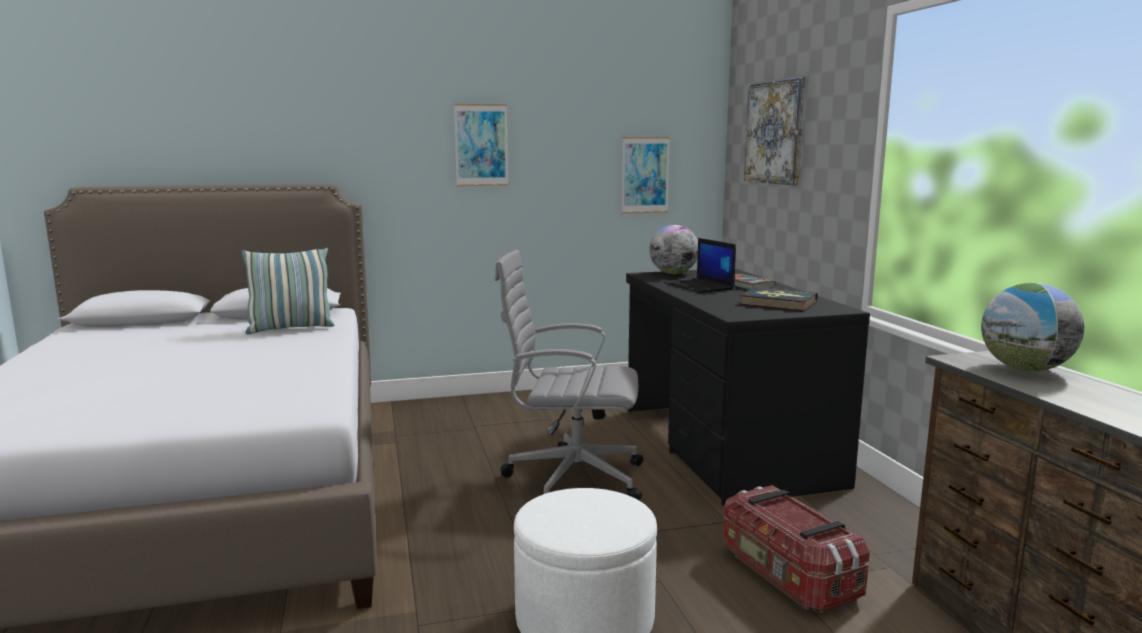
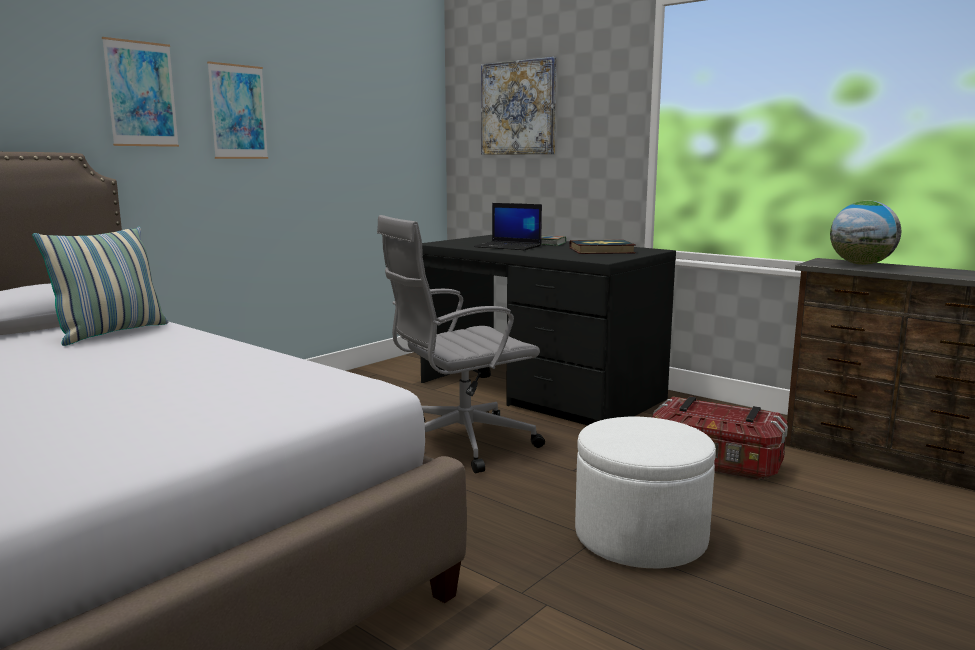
camera: 35 degrees left, 0 degrees up
(645, 175) = (387, 150): picture -> picture (141, 94)
(673, 273) = (457, 241): globe -> none

